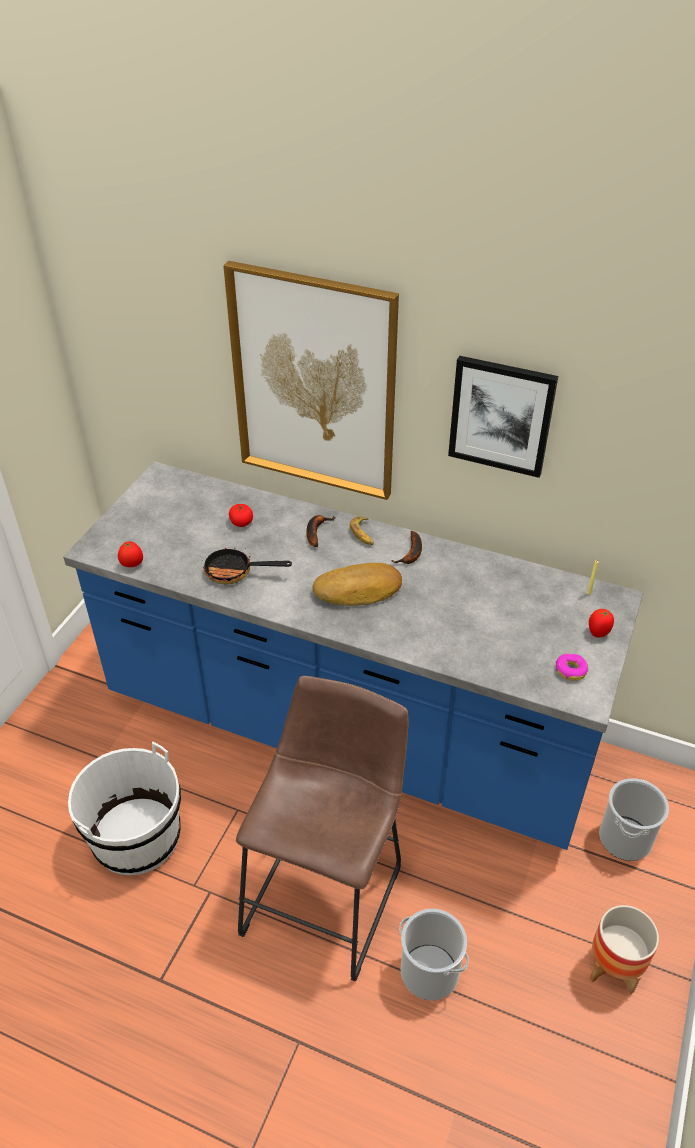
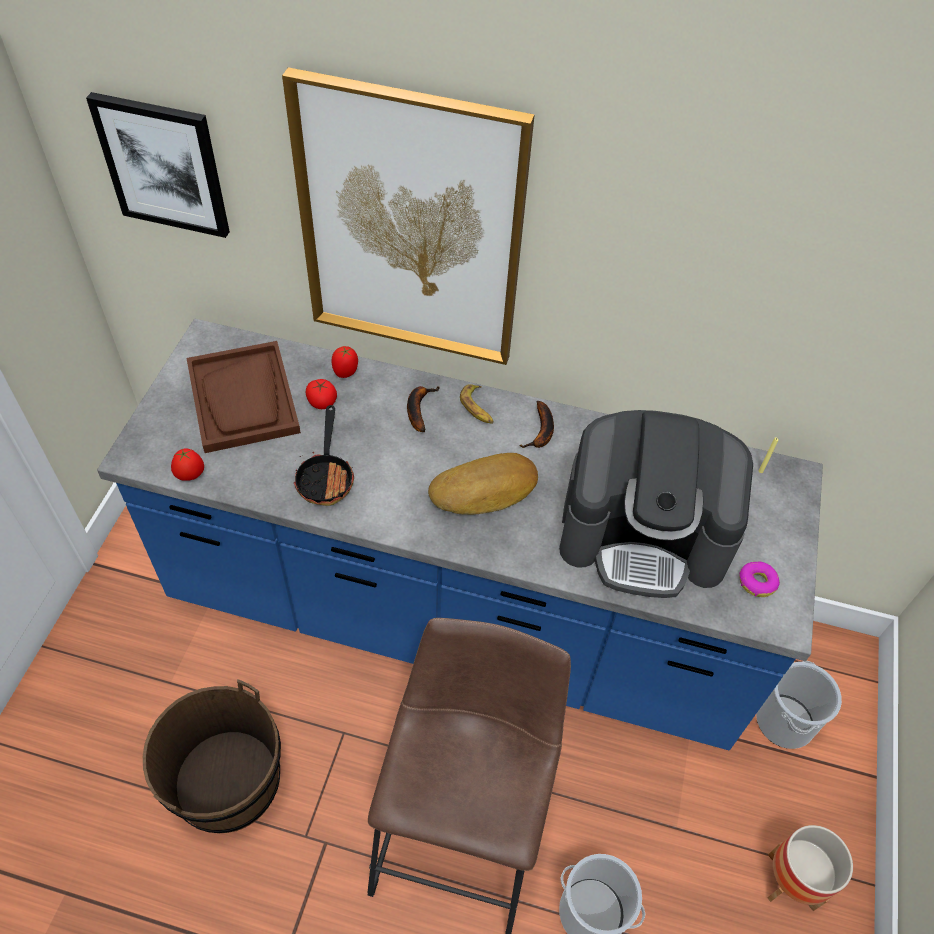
camera: 10 degrees left, 10 degrees up
(137, 837) = (228, 782): white bucket -> brown bucket
(181, 516) = (243, 399): none -> brown tray
(235, 572) = (326, 476): frying pan -> frying pan turned 90 degrees counterclockwise
(482, 630) = (644, 534): none -> coffee machine
(501, 416) = (664, 268): picture -> picture (163, 165)
(598, 632) = (780, 525): tomato -> tomato (346, 372)

